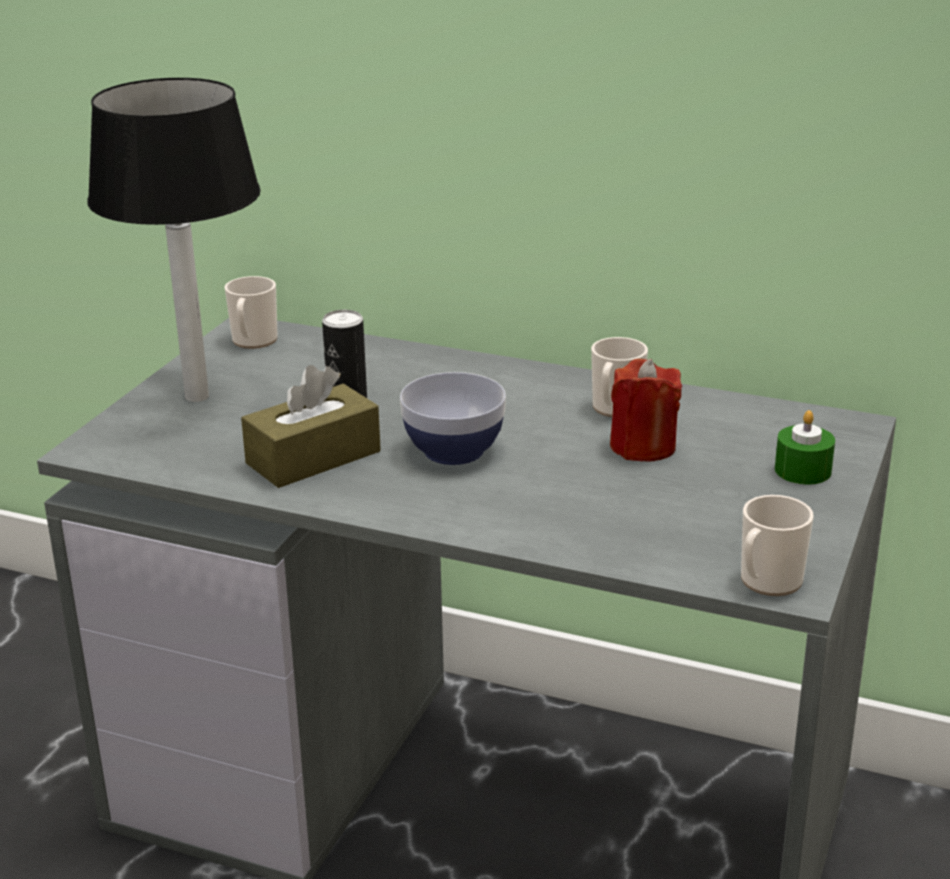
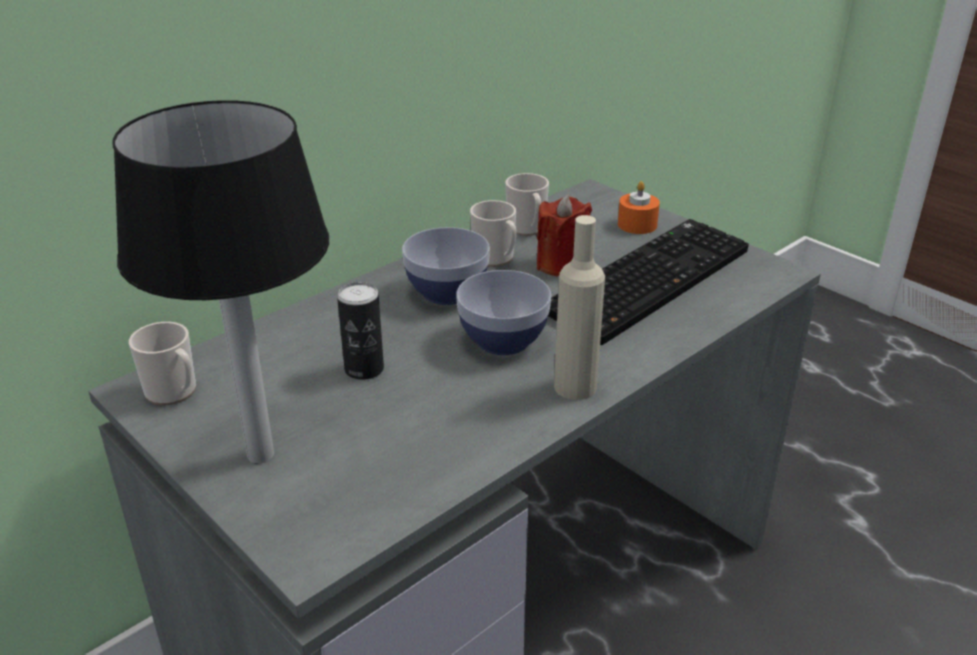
camera: 65 degrees left, 5 degrees up
(313, 457) = (456, 412): brown tissue box -> none
(402, 505) = (575, 386): none -> beige bottle
(518, 402) = (447, 292): none -> bowl
(669, 502) = (647, 278): none -> keyboard
(767, 582) = (769, 277): mug -> mug (527, 229)
(803, 470) = (637, 224): green candle -> orange candle

